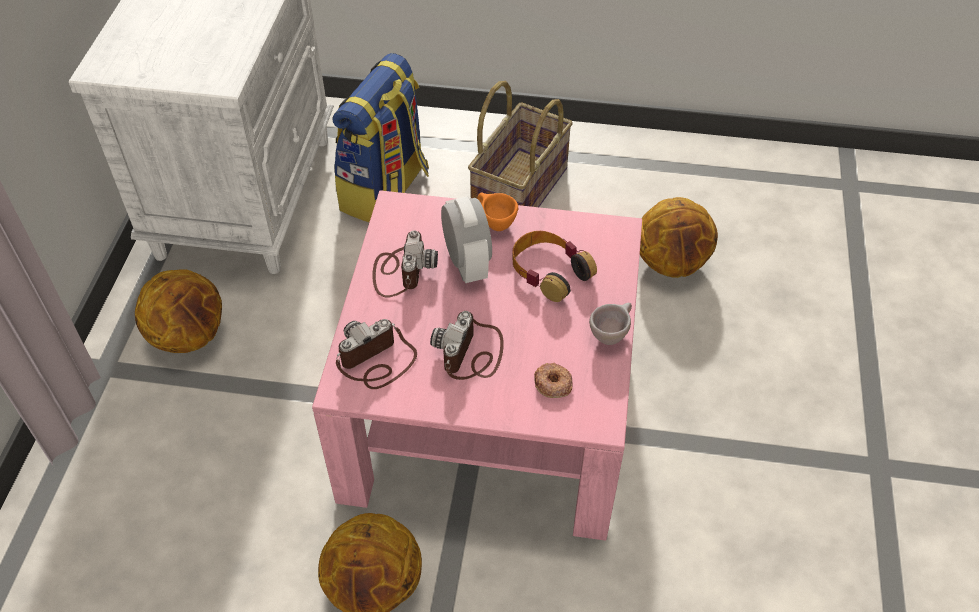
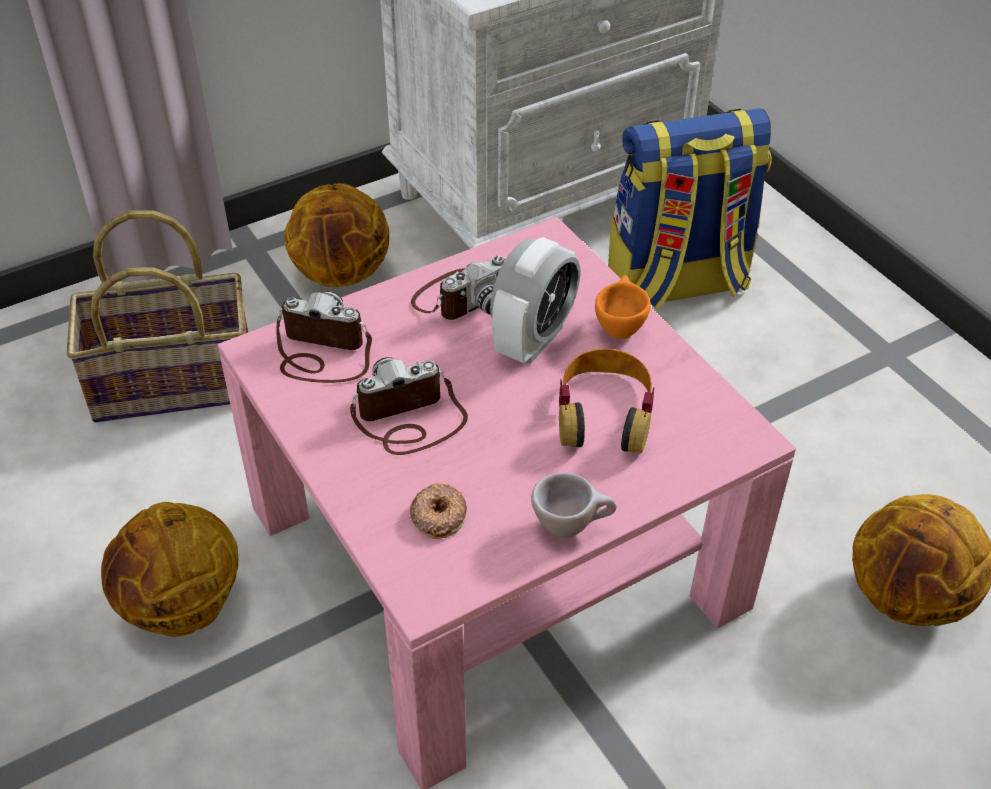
camera: 50 degrees right, 5 degrees down
(518, 189) = (823, 382): basket -> basket (175, 381)

